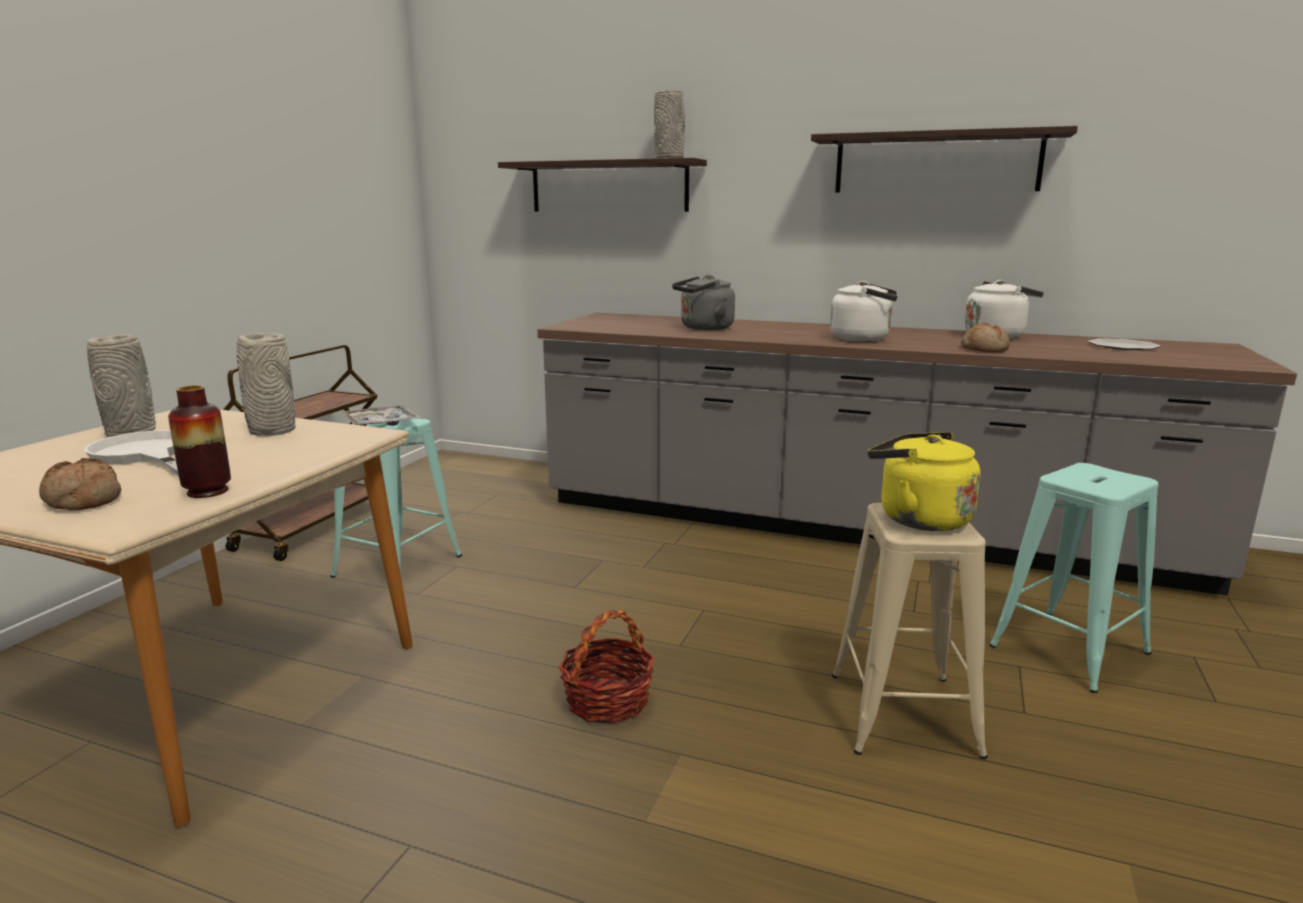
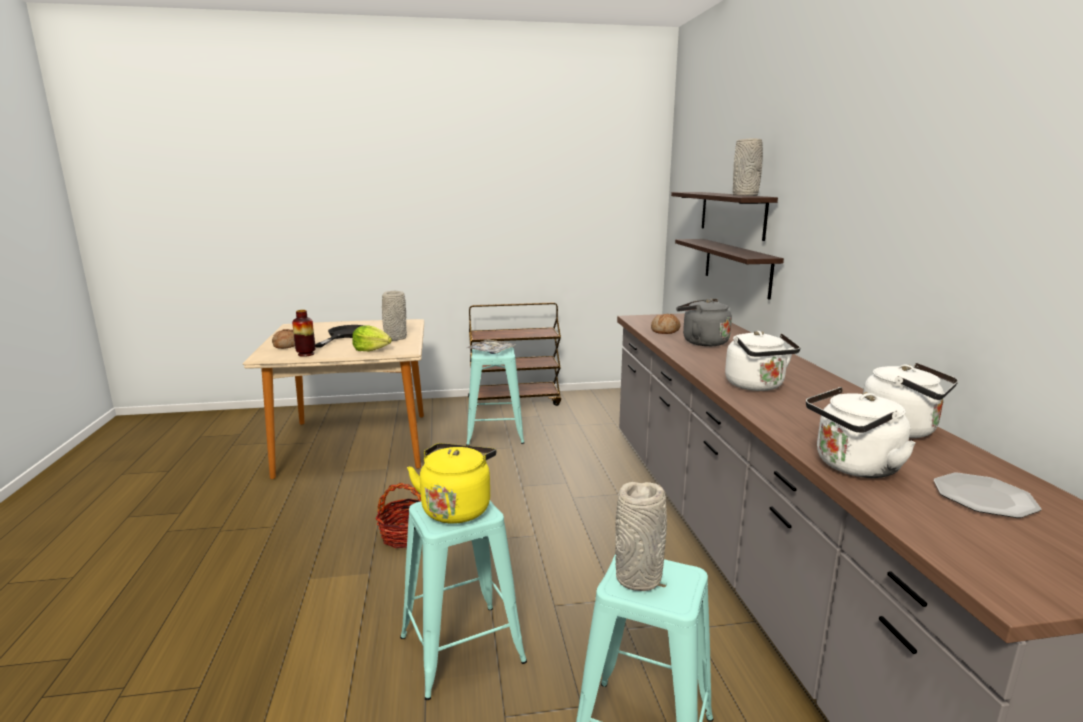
camera: 60 degrees right, 0 degrees up
(131, 432) = (373, 325): grey vase -> grey vase (638, 577)
(146, 455) = (344, 335): white frying pan -> black frying pan
(306, 449) = (371, 349): none -> lettuce
(903, 713) = (461, 649): beige stool -> turquoise stool
(936, 163) = (923, 217): shelf -> shelf (737, 266)
(984, 349) = (797, 431): bread -> bread (665, 331)
(1065, 353) = (853, 467): none -> white kettle

